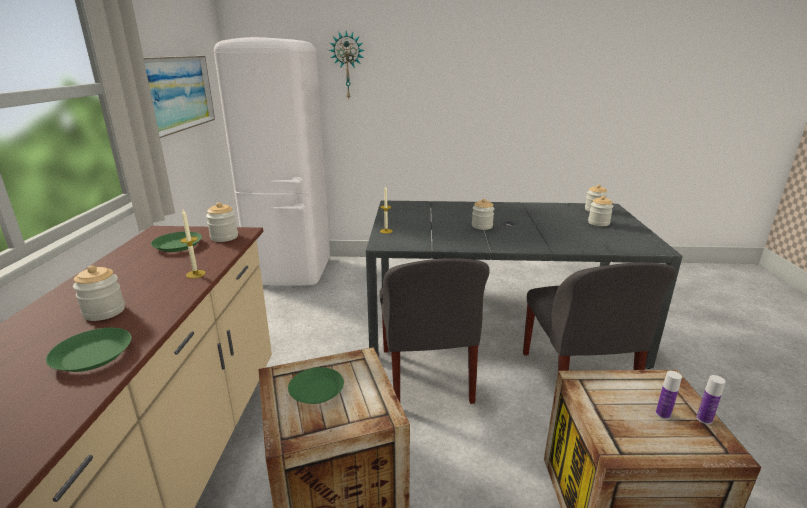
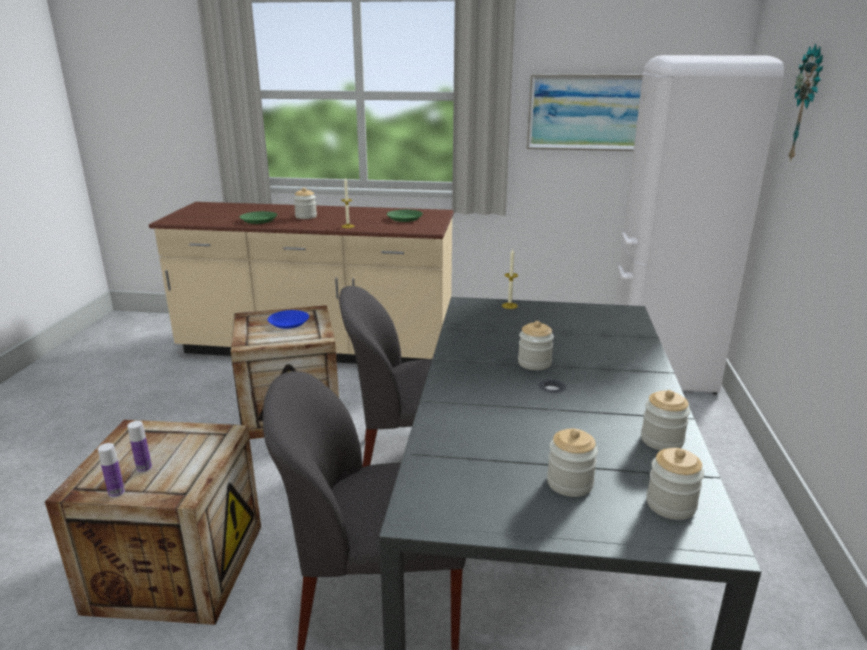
camera: 95 degrees right, 0 degrees up
(224, 237) = (418, 227): jar -> jar (662, 440)
(317, 390) = (288, 323): green plate -> blue plate

